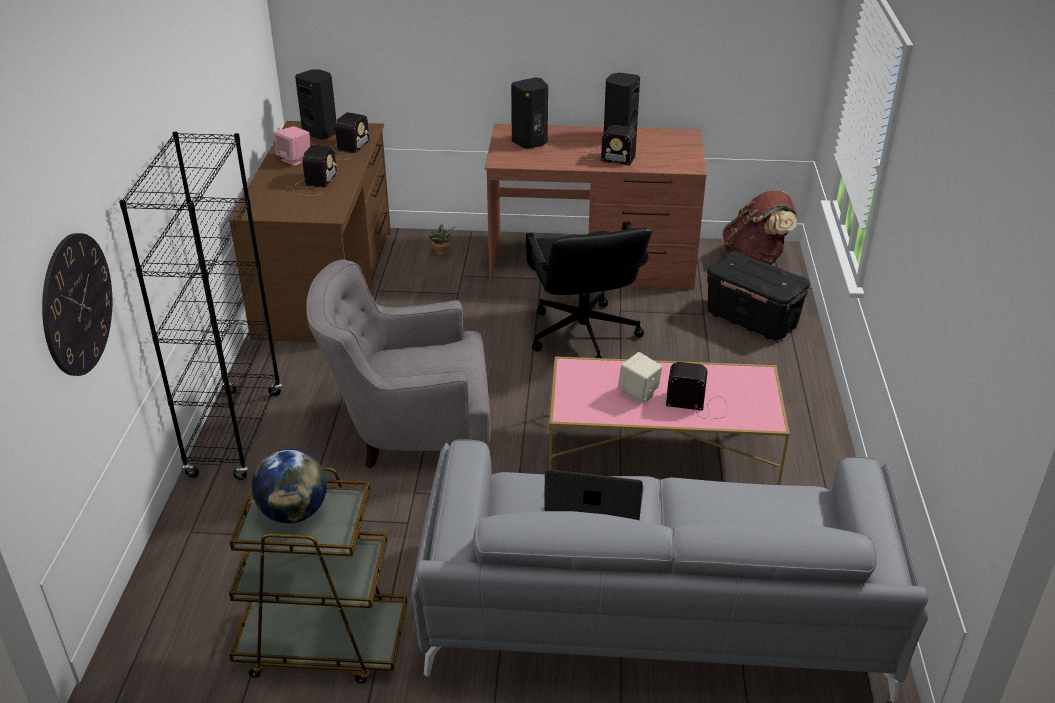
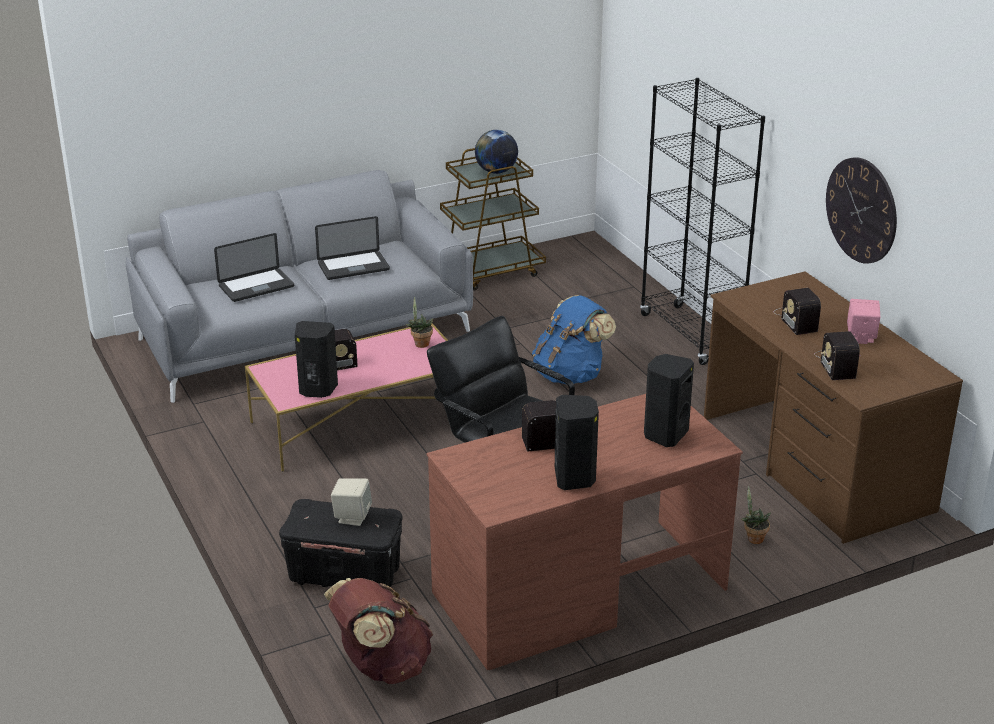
camera: 150 degrees right, 5 degrees down
(77, 304) = (659, 84): wall clock -> wall clock (861, 210)
(321, 133) = (897, 375): black speaker -> black speaker (317, 390)
(409, 430) = (570, 375): grey armchair -> blue backpack
(583, 398) = (420, 343): none -> potted plant
(638, 393) = (379, 358): beige speaker -> beige speaker (352, 517)
(740, 512) = (256, 286): none -> laptop

